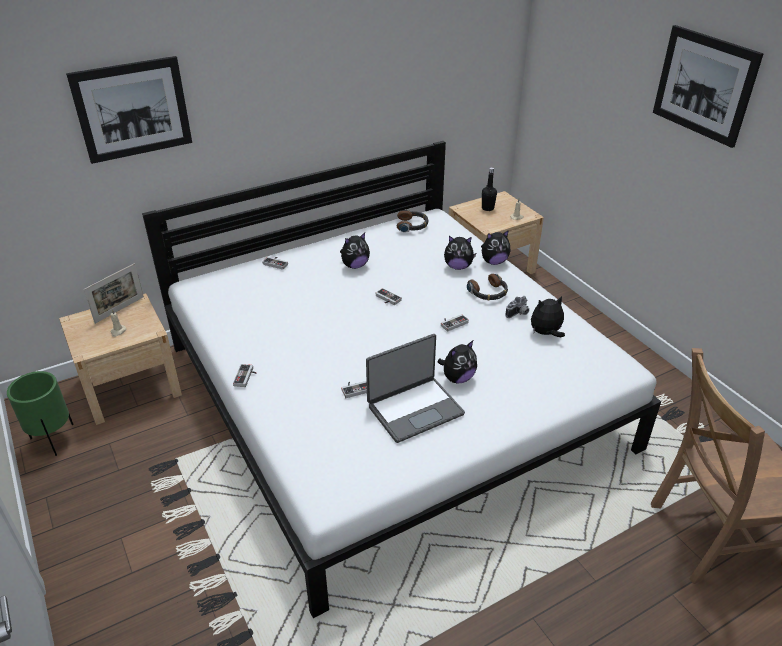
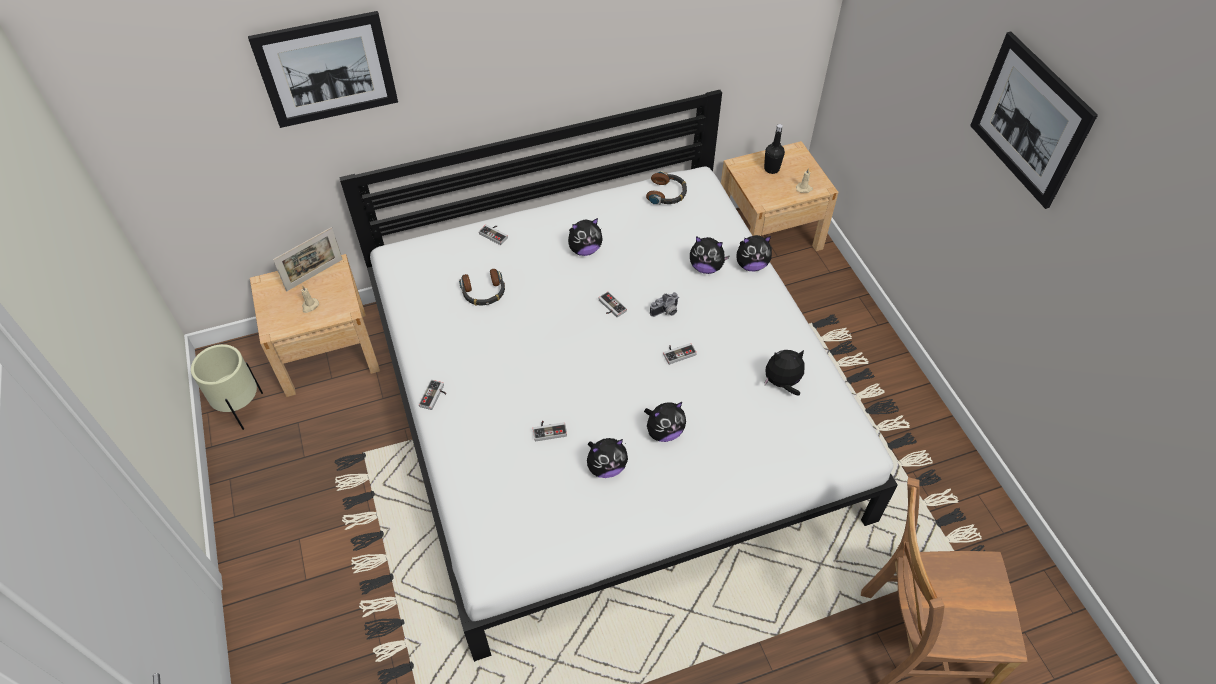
camera: 10 degrees right, 15 degrees up
(53, 439) = (241, 409): green planter -> beige planter
(414, 409) = (606, 467): laptop -> plush toy
(488, 292) = (731, 312): headphones -> headphones (483, 292)
(518, 314) = (758, 350): camera -> camera (666, 312)

